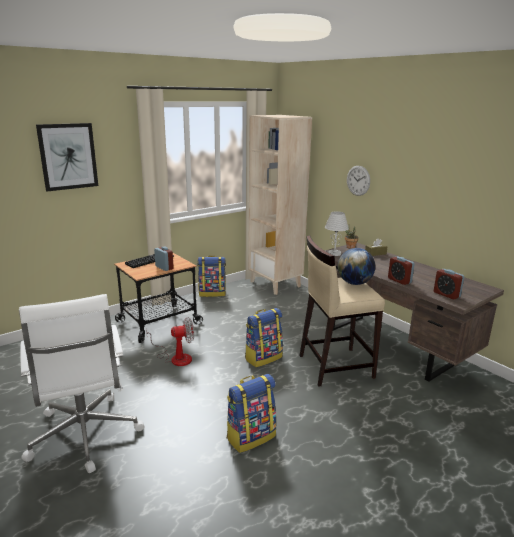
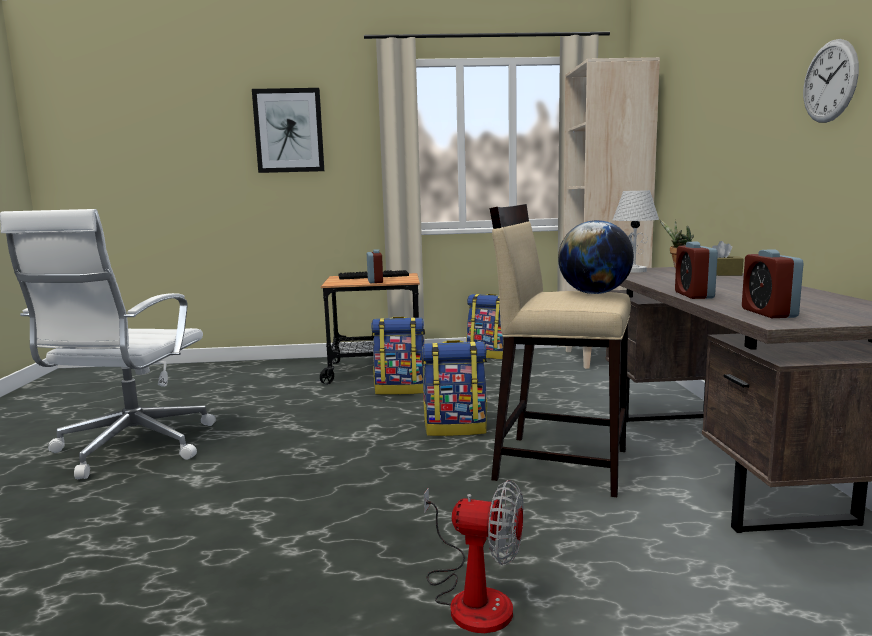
camera: 35 degrees right, 10 degrees down
(175, 357) = (341, 404): fan -> fan (471, 597)
(251, 436) = (296, 506): backpack -> backpack (401, 389)
(358, 180) = (714, 145): wall clock -> wall clock (830, 81)

